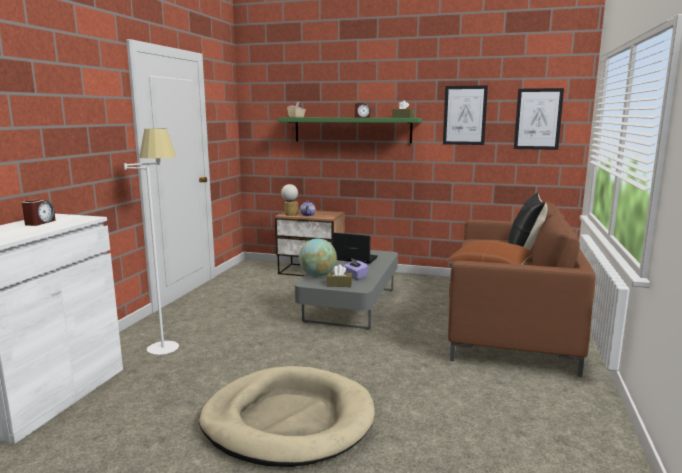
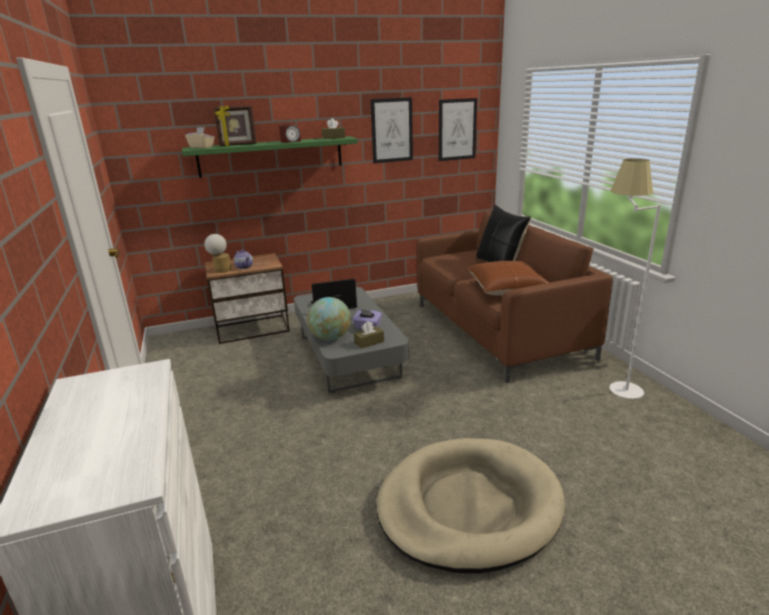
camera: 35 degrees left, 10 degrees up
(40, 222) = (96, 405): alarm clock -> none
(167, 341) = (212, 481): white floor lamp -> white floor lamp (612, 384)
(322, 117) = (238, 145): none -> picture frame

